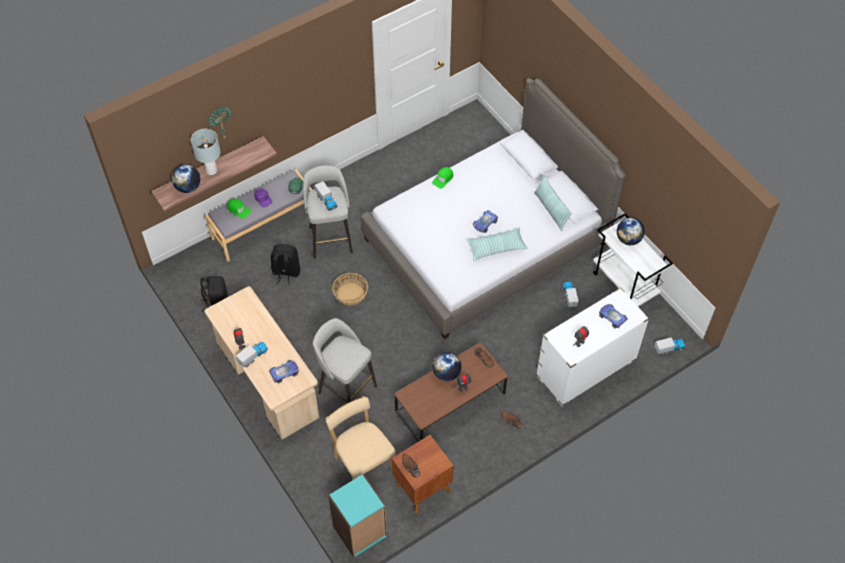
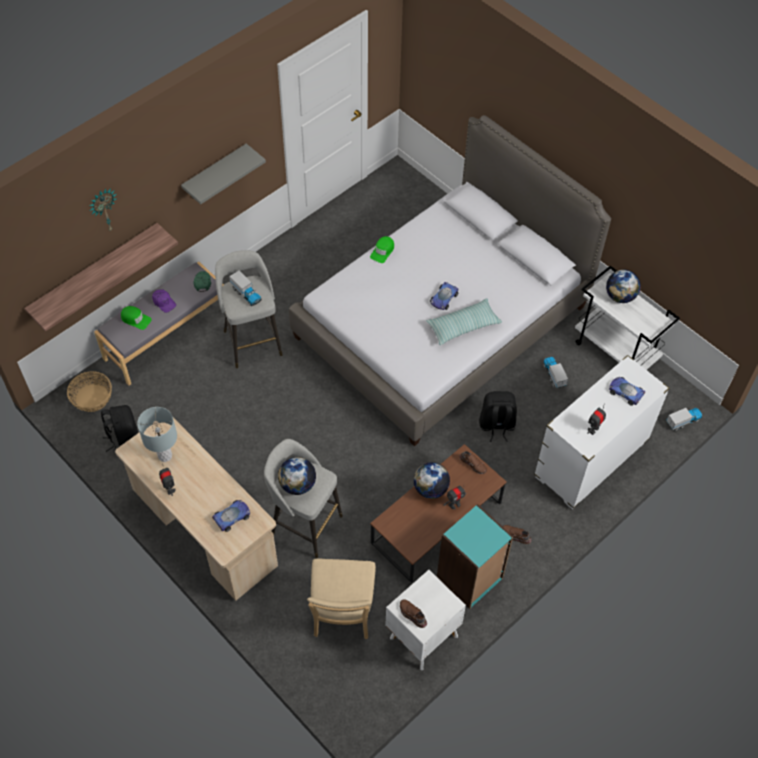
camera: 10 degrees left, 0 degrees up
(188, 187) = (71, 297): globe -> globe (297, 484)
(211, 170) = (98, 273): grey table lamp -> grey table lamp (165, 455)
(253, 356) = (188, 502): toy truck -> none
(286, 272) = (204, 389): black backpack -> black backpack (496, 425)
(314, 101) = (215, 173): none -> grey shelf
(350, 294) = (289, 406): basket -> basket (92, 398)
(360, 532) = (356, 705): turquoise bookcase -> turquoise bookcase (470, 578)
(362, 462) = (342, 614): beige chair -> beige chair turned 135 degrees counterclockwise
(422, 488) = (422, 636): brown nightstand -> white nightstand
(551, 210) = (519, 273): pillow -> none

